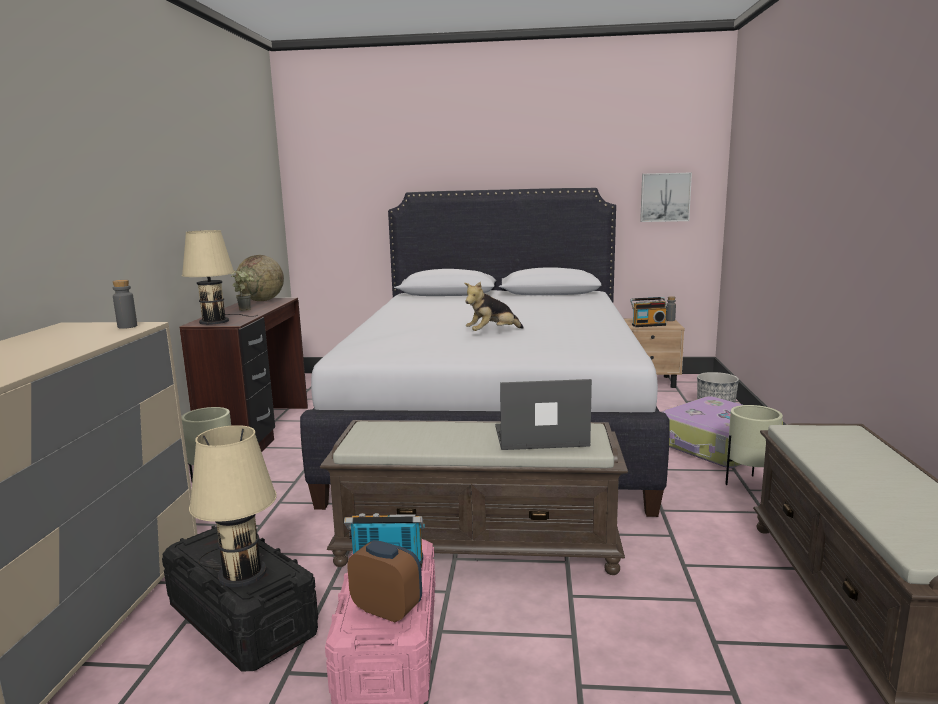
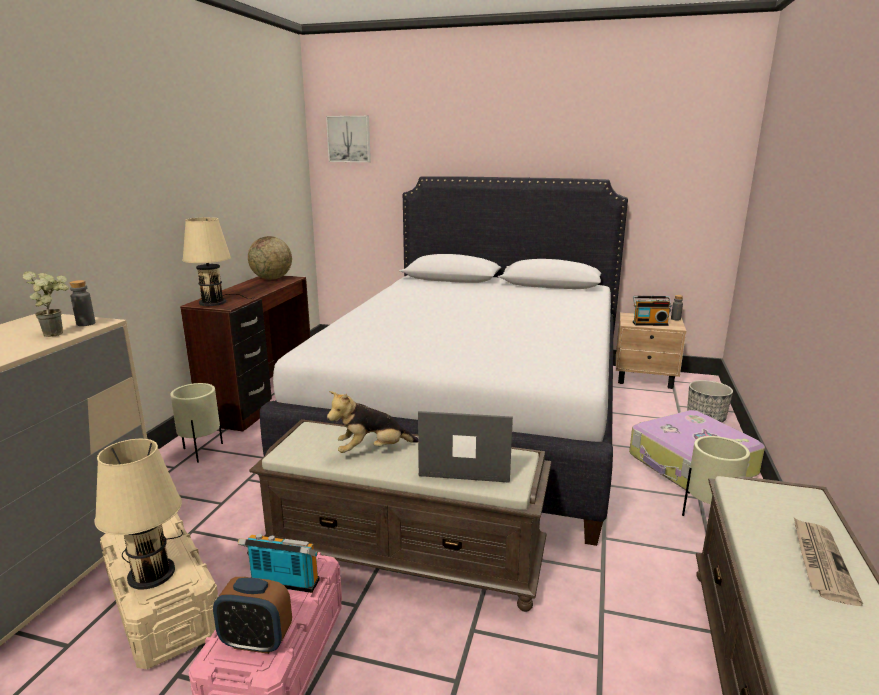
camera: 10 degrees right, 5 degrees up
(242, 620) = (163, 607): black storage box -> beige storage box
(246, 309) = (250, 289): potted plant -> potted plant (58, 333)
(387, 610) = (256, 641): alarm clock -> alarm clock turned 150 degrees clockwise
(492, 333) = (462, 335): plush toy -> plush toy (372, 451)
(665, 197) = (682, 192): picture -> picture (349, 139)
(882, 470) = (820, 562): none -> newspaper

